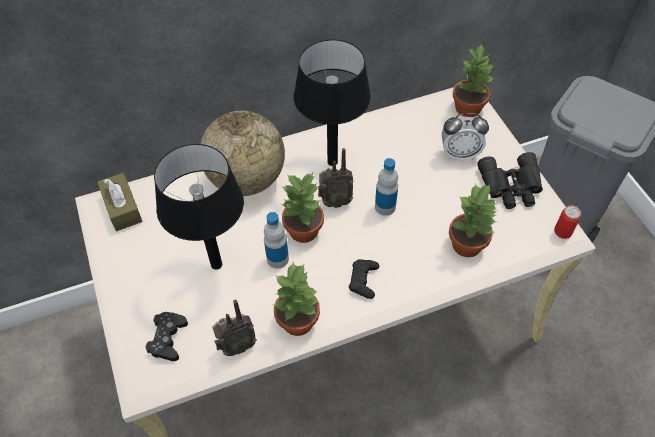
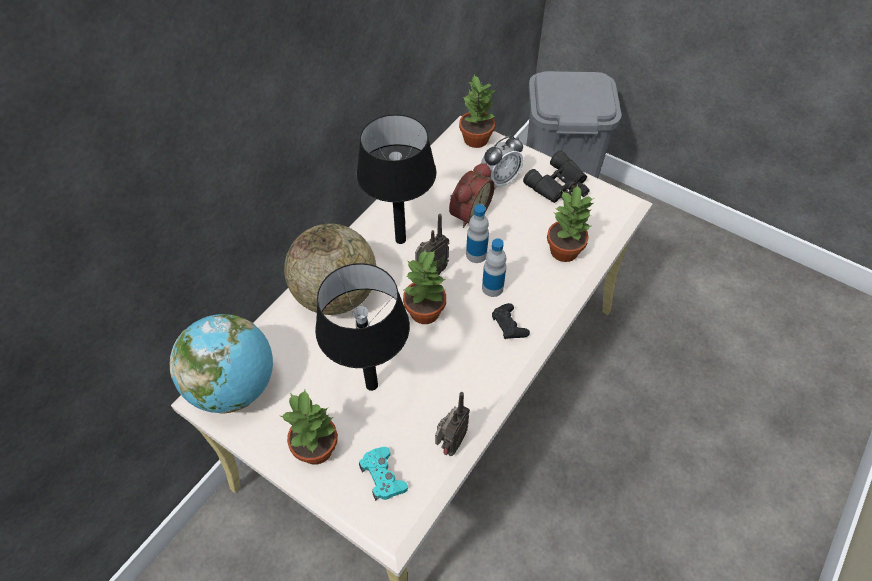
camera: 35 degrees left, 0 degrees up
(122, 208) = (234, 386): brown tissue box -> globe
(168, 339) = (383, 476): black game controller -> turquoise game controller
(277, 259) = (422, 348): bottle -> bottle (492, 288)
(299, 321) = (484, 390): potted plant -> potted plant (317, 448)
(407, 168) = (468, 213): none -> alarm clock
(563, 231) = (623, 202): can -> none

